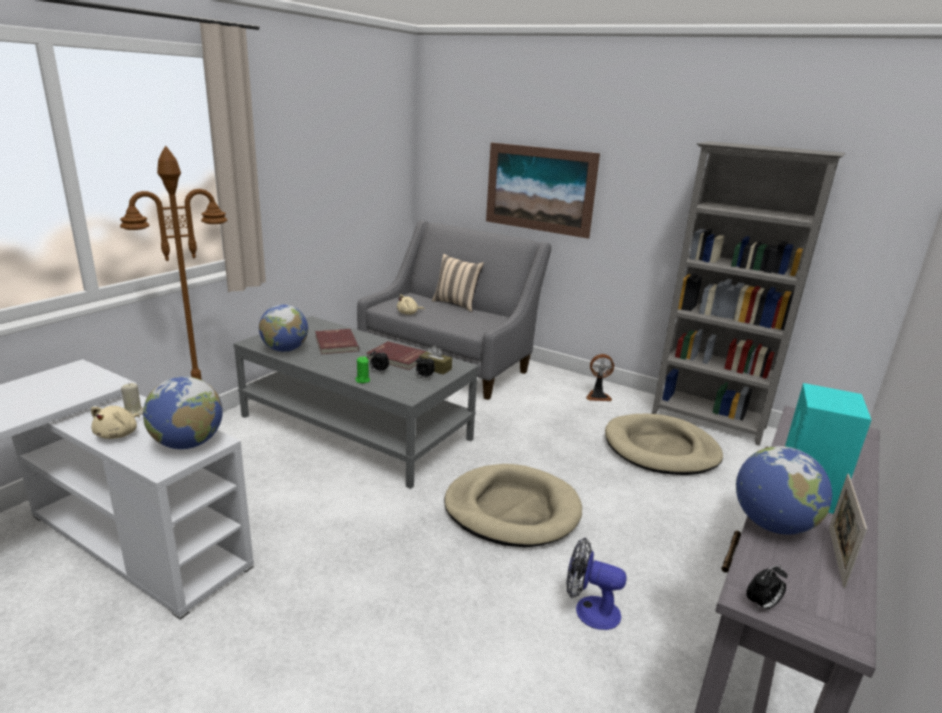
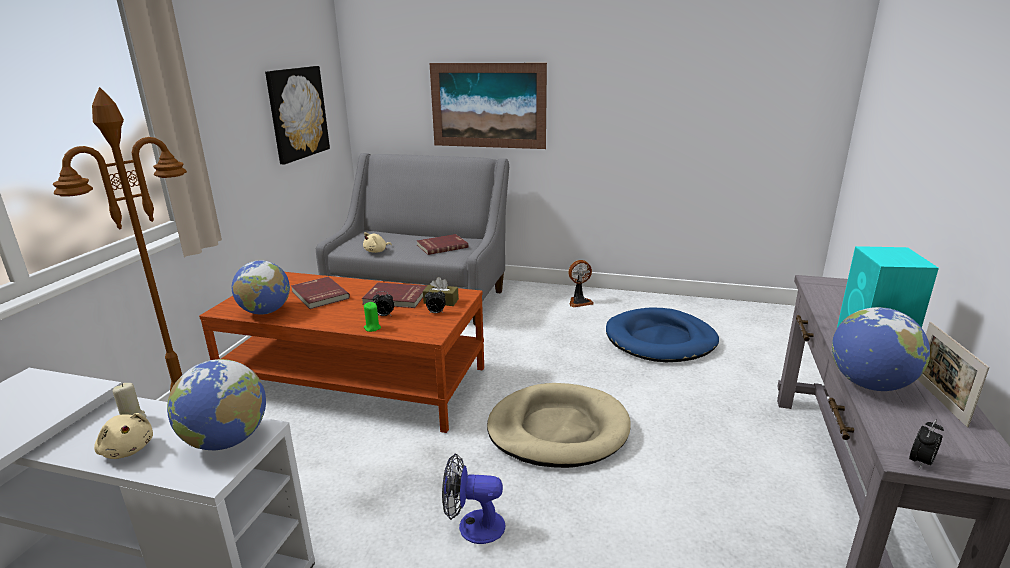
camera: 15 degrees left, 0 degrees up
(118, 434) = (128, 449): beige plush toy -> beige plush toy turned 45 degrees counterclockwise
(356, 428) = (357, 382): grey coffee table -> brown coffee table
(360, 177) = (297, 113): none -> picture
(456, 304) = (420, 234): beige pillow -> none
(469, 318) = (442, 246): none -> red book
(589, 610) = (680, 510): fan -> fan (473, 526)
(661, 449) = (660, 340): beige dog bed -> blue dog bed
(709, 421) = (687, 306): grey bookcase -> none

